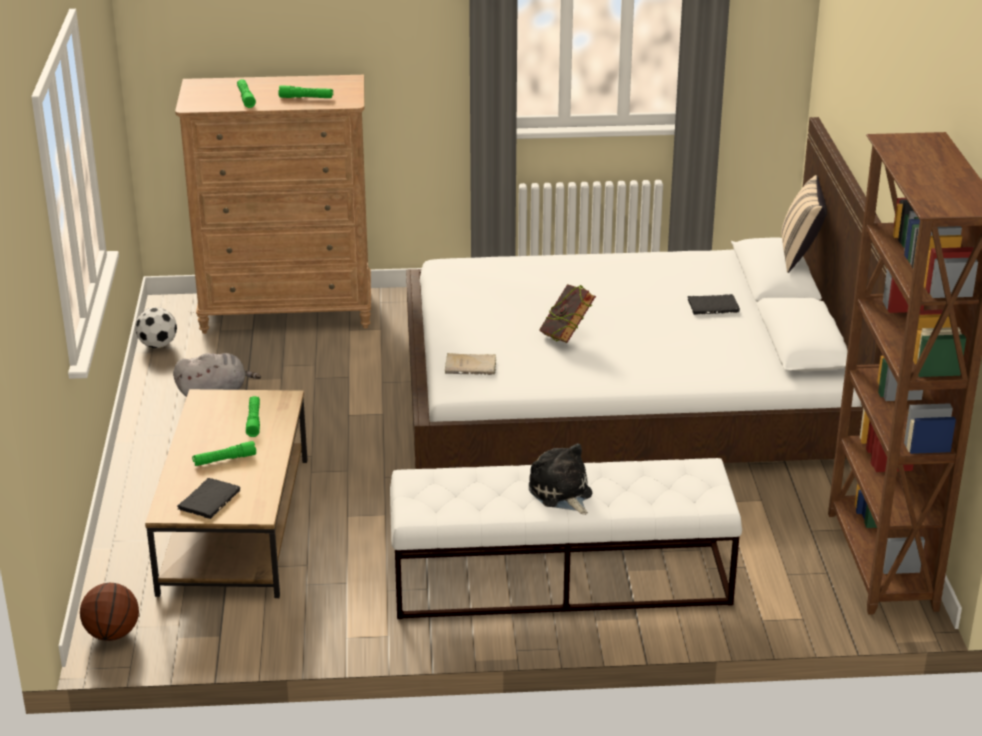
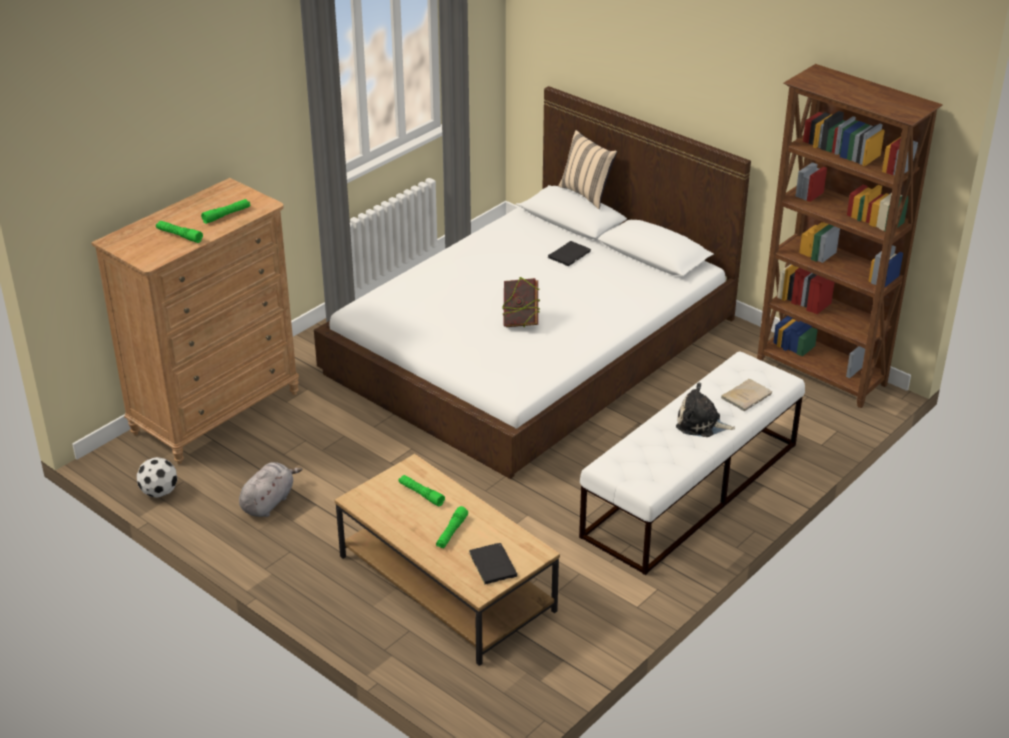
camera: 45 degrees left, 5 degrees up
(112, 634) = (496, 709): basketball -> none
(472, 366) = (500, 373): beige book -> beige book (747, 396)

